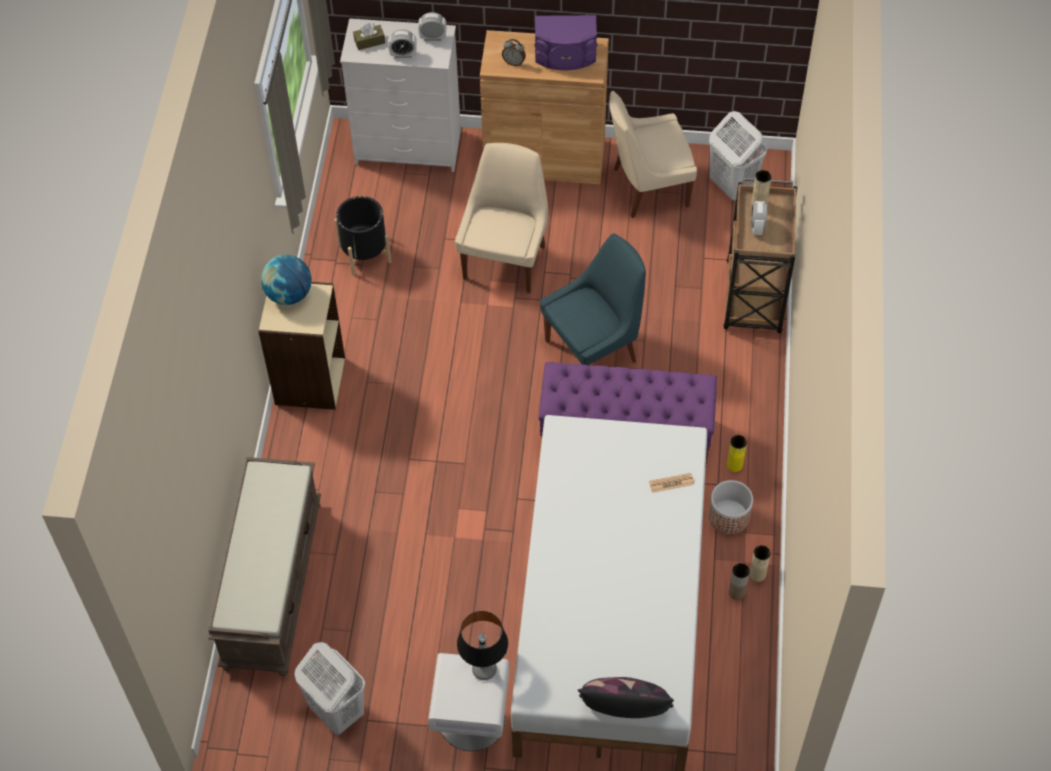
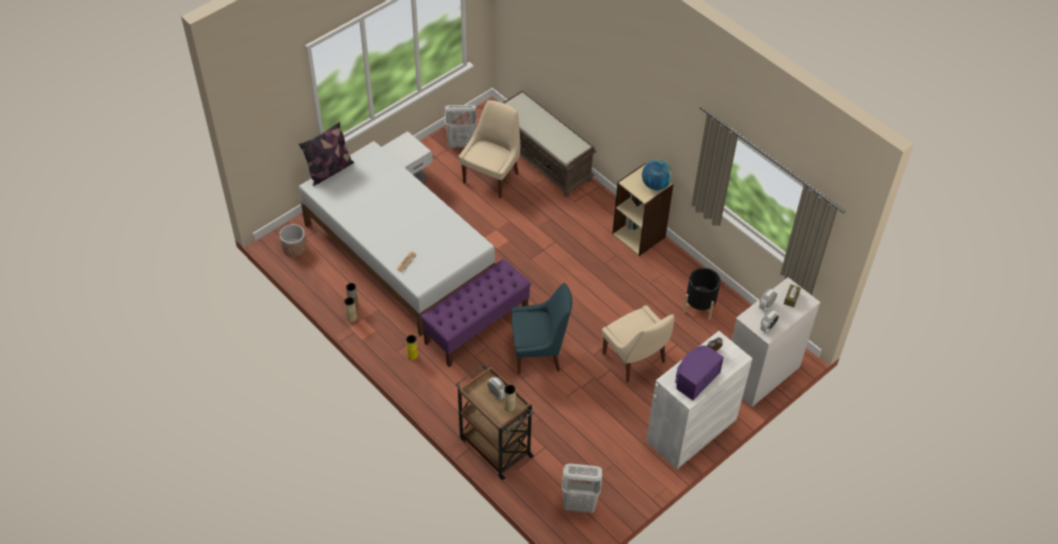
camera: 130 degrees right, 5 degrees down
(484, 670) = (406, 158): table lamp -> none
(544, 158) = (691, 430): brown cabinet -> white cabinet
(594, 349) = (539, 353): blue chair -> blue chair turned 105 degrees counterclockwise
(647, 188) = (620, 461): beige chair -> beige chair (492, 177)
(729, 517) = (390, 331): planter -> planter (294, 248)

